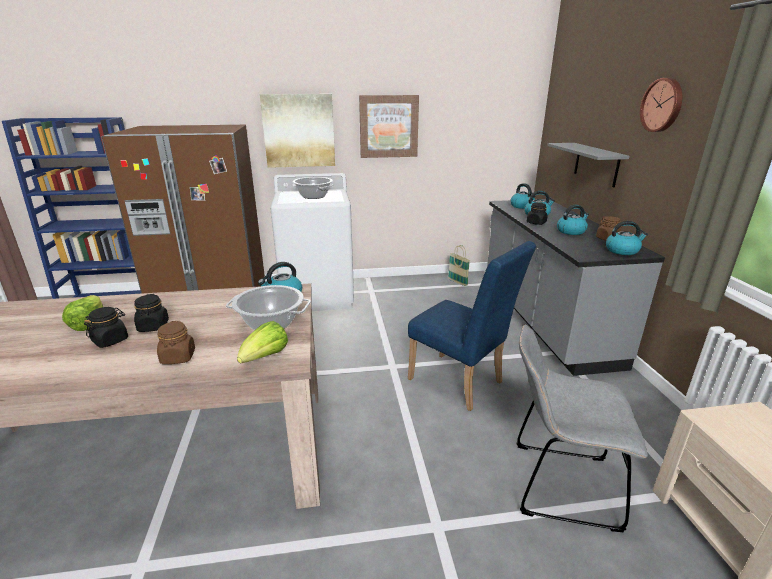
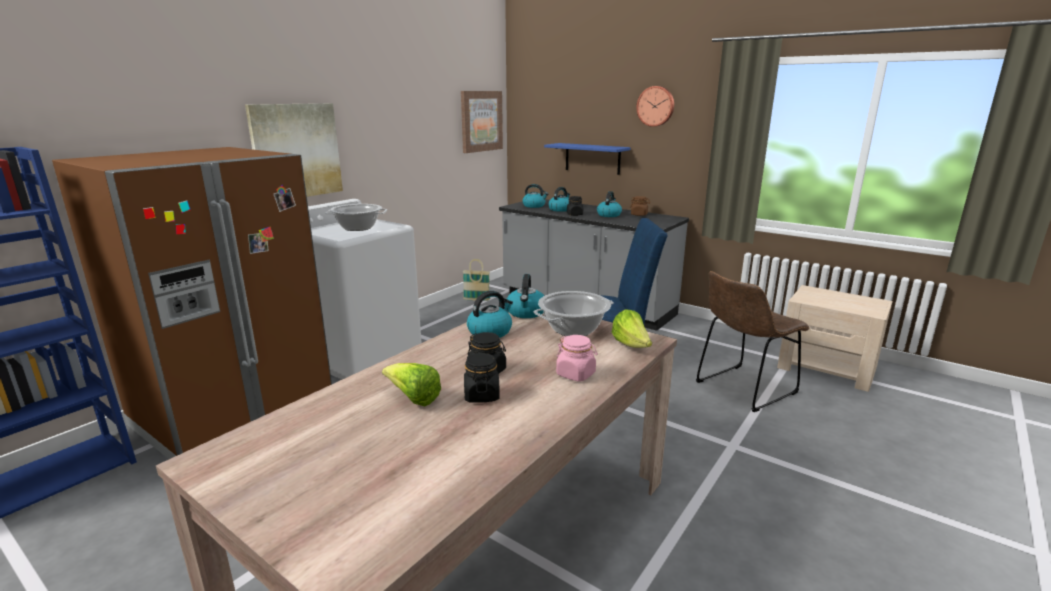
camera: 45 degrees left, 5 degrees down
(178, 357) = (576, 374): brown jar -> pink jar
(388, 126) = (389, 139): picture -> picture (481, 121)
(557, 484) = (742, 389): grey chair -> brown chair
(596, 164) = (592, 158): grey shelf -> blue shelf
(622, 250) = (663, 219): kettle -> kettle (490, 331)

